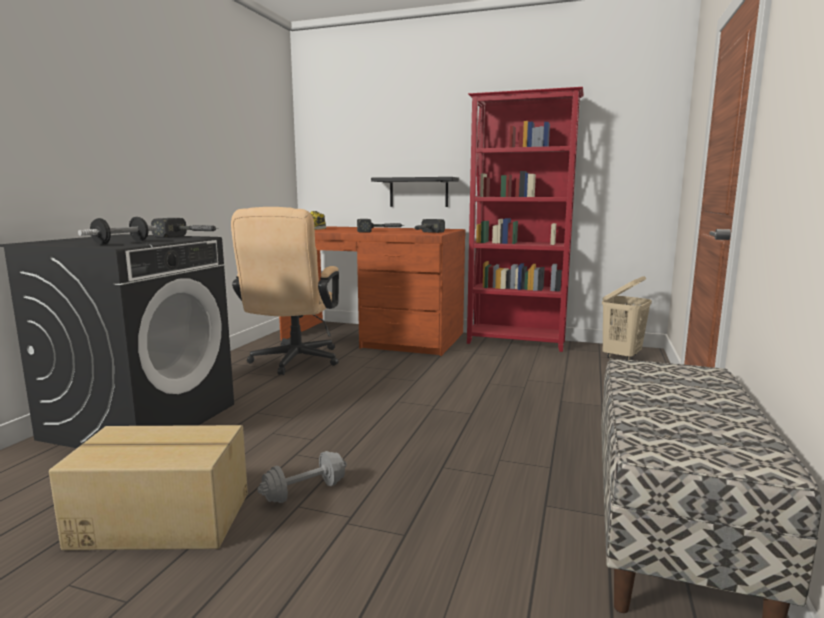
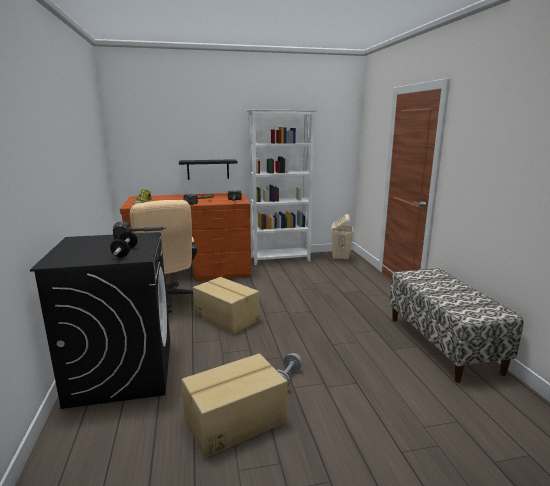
camera: 30 degrees left, 5 degrees up
(339, 395) = (227, 317): none -> cardboard box
(516, 343) = (281, 259): red bookcase -> white bookcase

